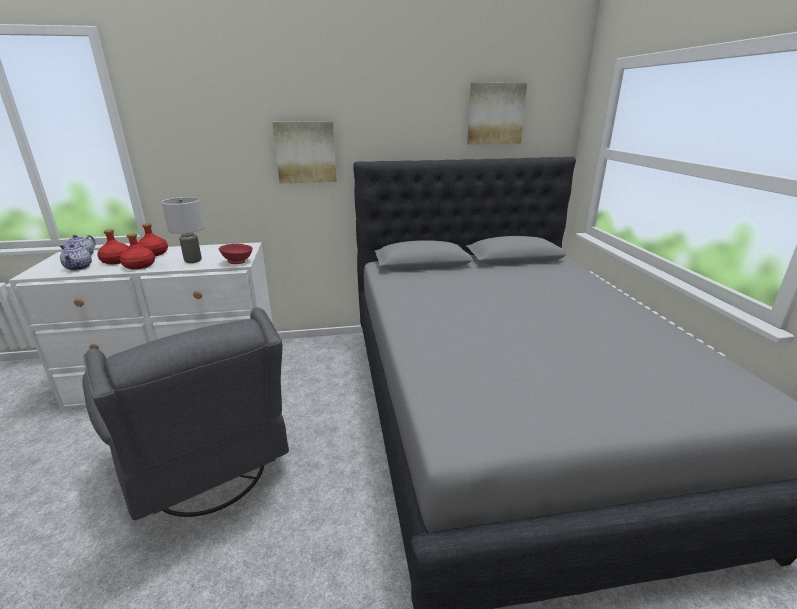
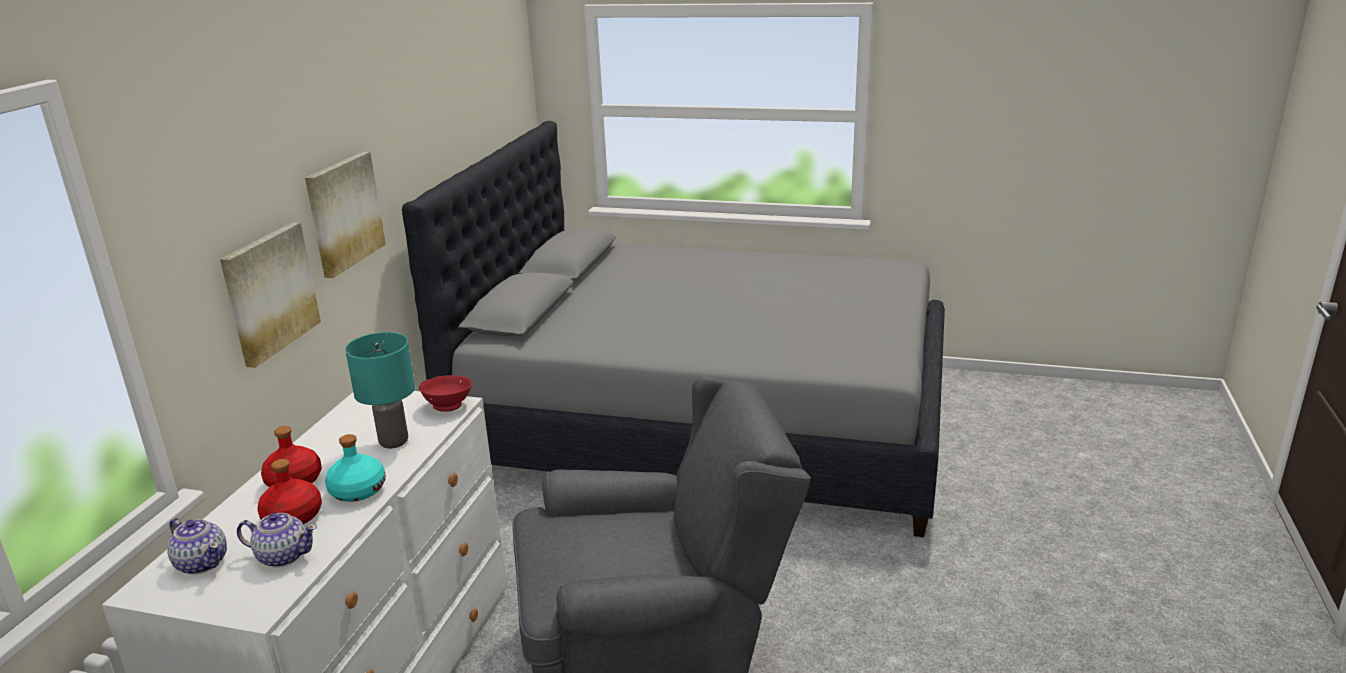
camera: 65 degrees left, 0 degrees up
(140, 266) = (357, 490): red bottle -> turquoise bottle
(192, 261) = (393, 443): white table lamp -> turquoise table lamp
(495, 114) = (483, 88): picture -> picture (269, 292)

